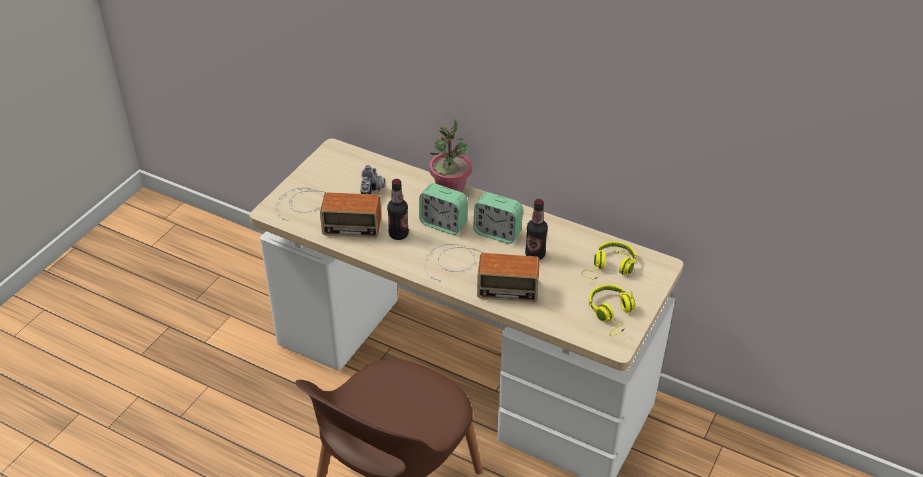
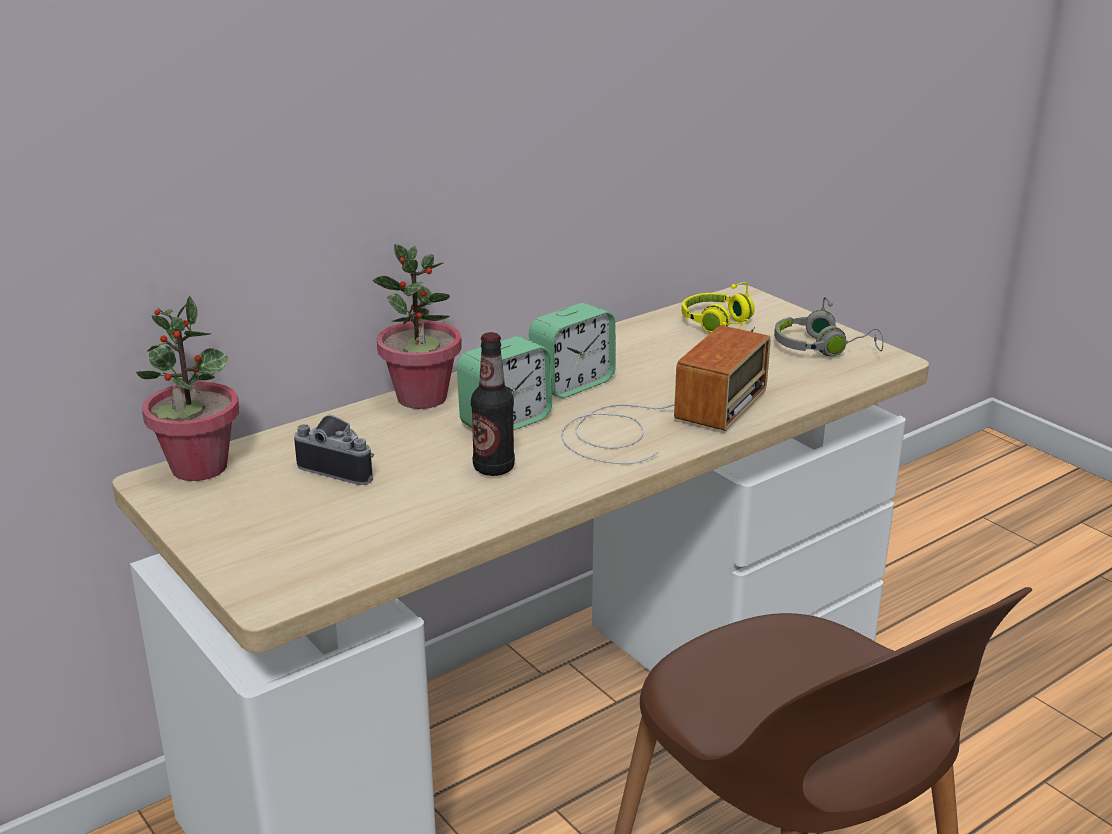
camera: 65 degrees left, 15 degrees down
(326, 213) = (351, 530): radio -> none
(350, 155) = (198, 467): none -> potted plant
(535, 255) = (651, 369): bottle -> none
(611, 314) = (823, 348): yellow headphones -> grey headphones

